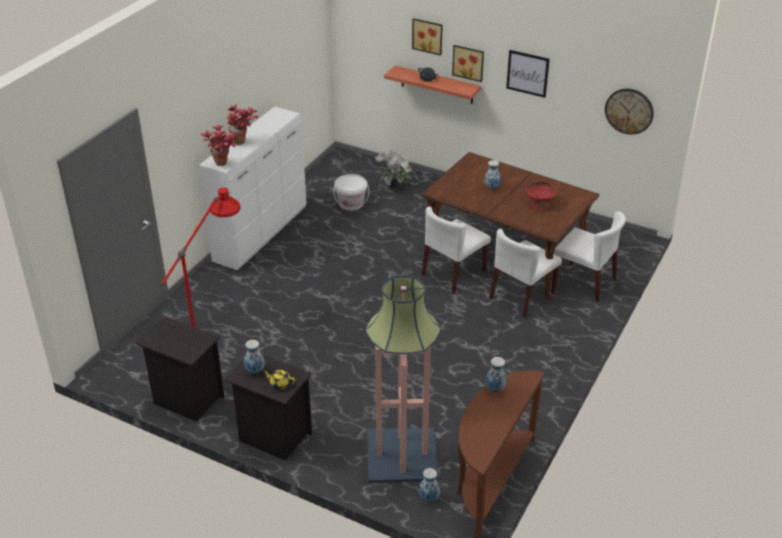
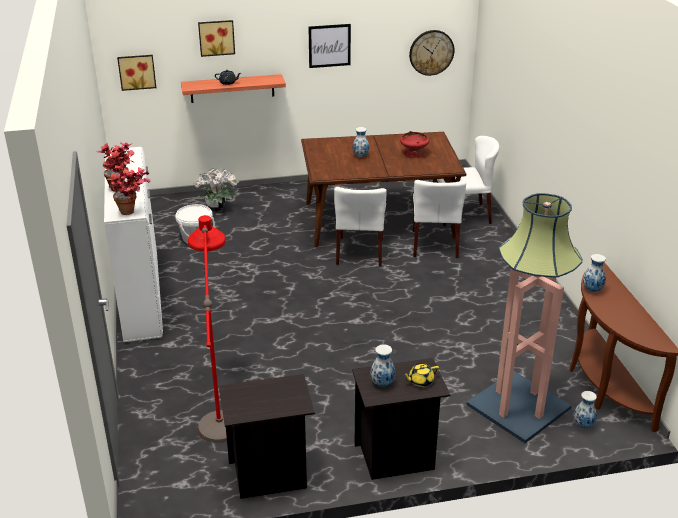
camera: 40 degrees left, 5 degrees down
(468, 62) = (265, 53): picture -> picture (137, 71)

